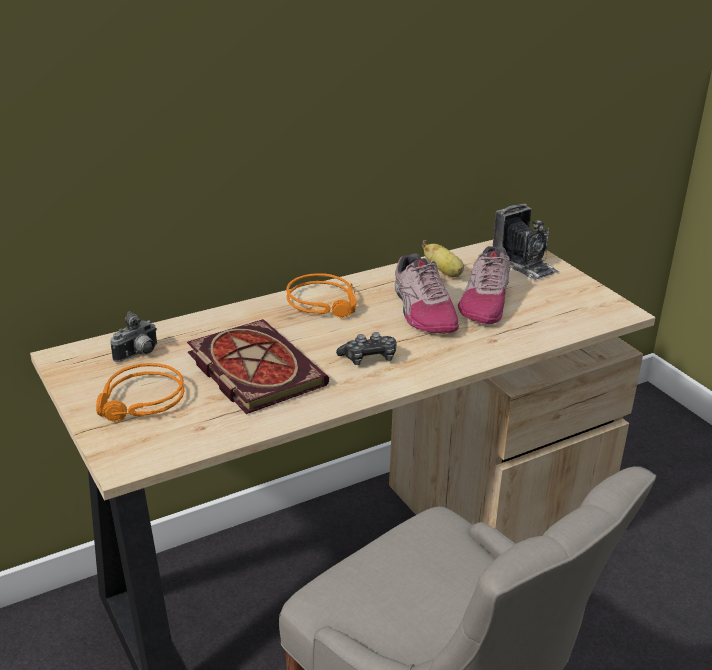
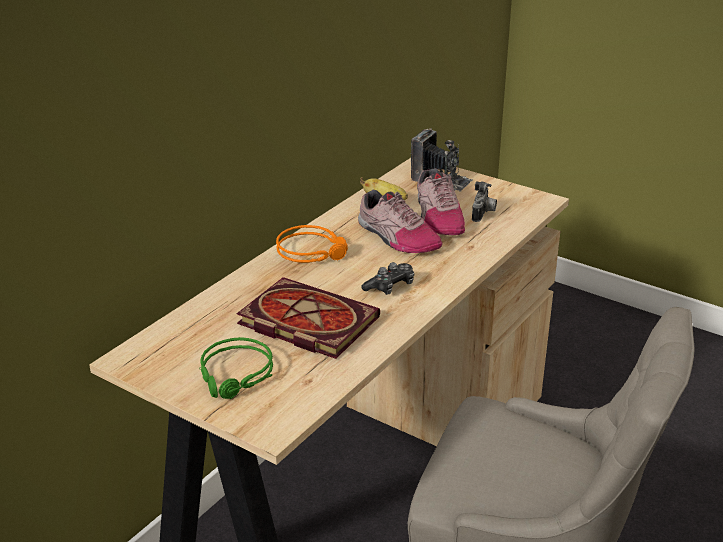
camera: 25 degrees left, 0 degrees up
(138, 354) = (194, 337): camera -> camera (483, 214)
(141, 402) = (237, 376): orange headphones -> green headphones

